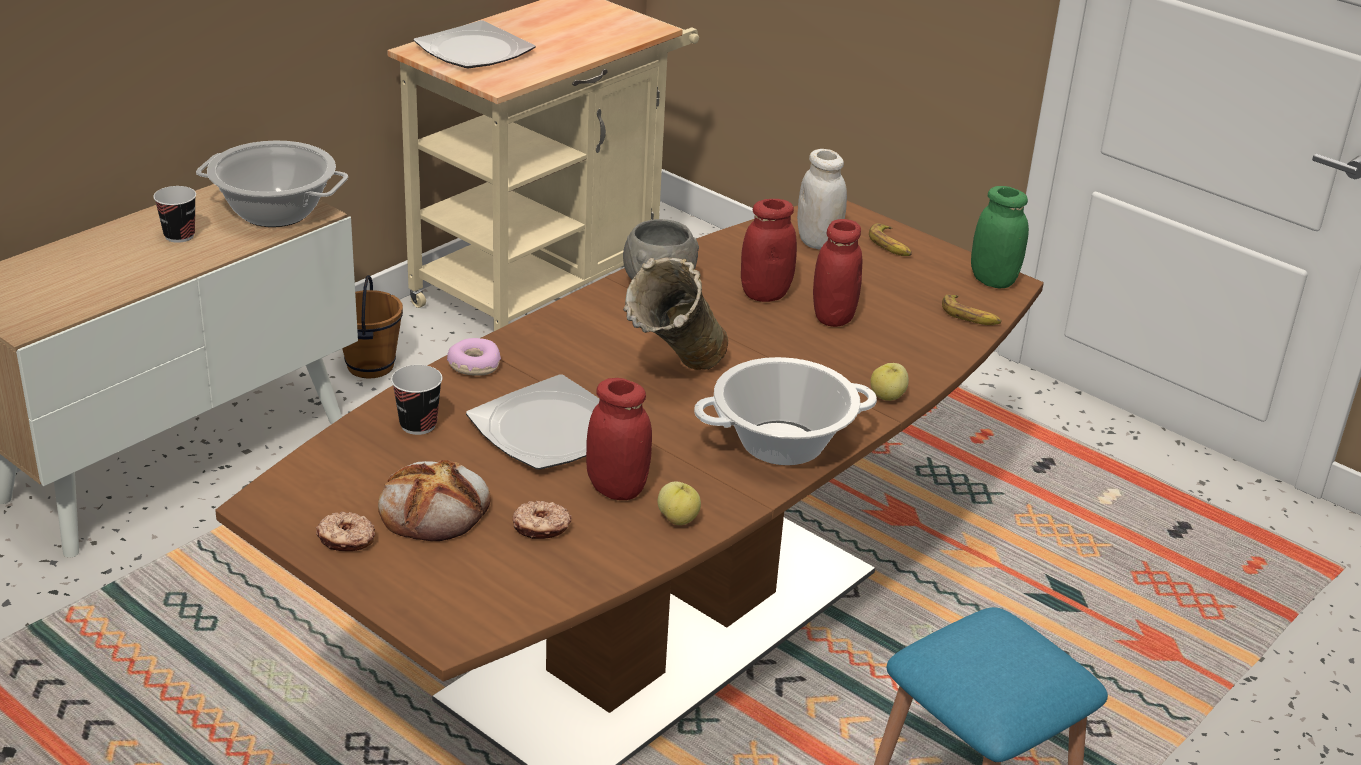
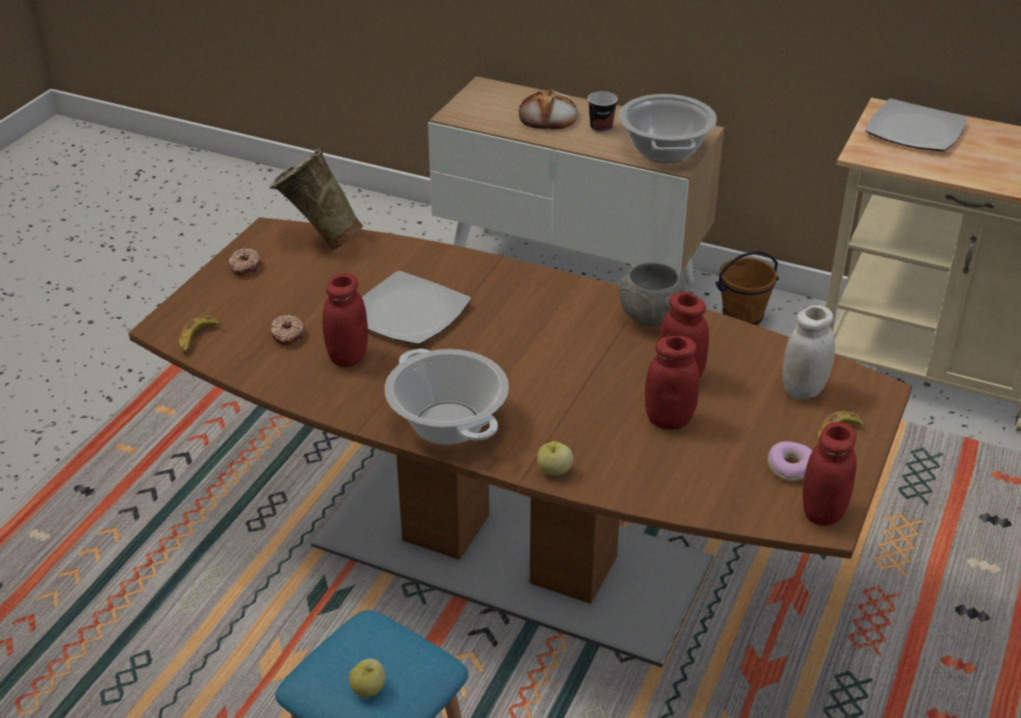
camera: 75 degrees right, 5 degrees up
(418, 425) = (385, 261): cup -> none
(435, 508) = (292, 290): bread -> bread (549, 117)
(473, 365) = (473, 264): donut -> donut (790, 467)
(674, 377) = (514, 353): beige vase -> beige vase (319, 241)
(678, 519) = (322, 391): apple -> apple (368, 689)
(970, 316) = (736, 505): banana -> banana (197, 339)
(993, 280) = (822, 512): green jar -> red jar

